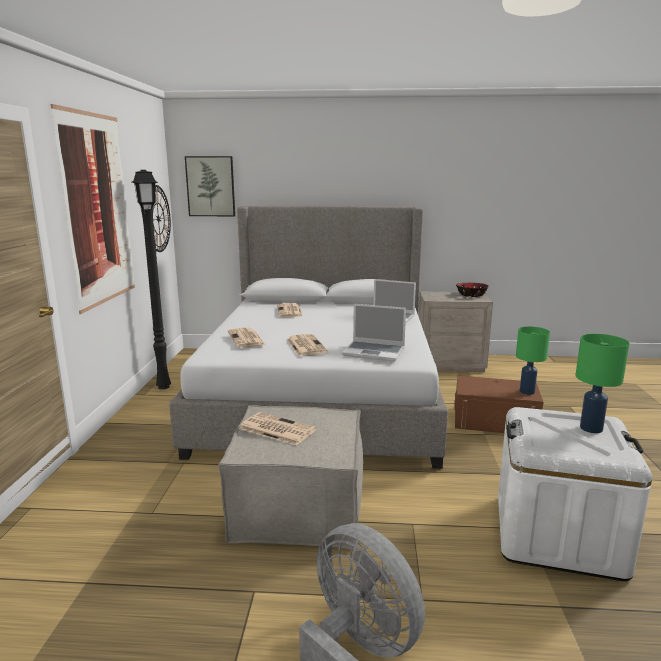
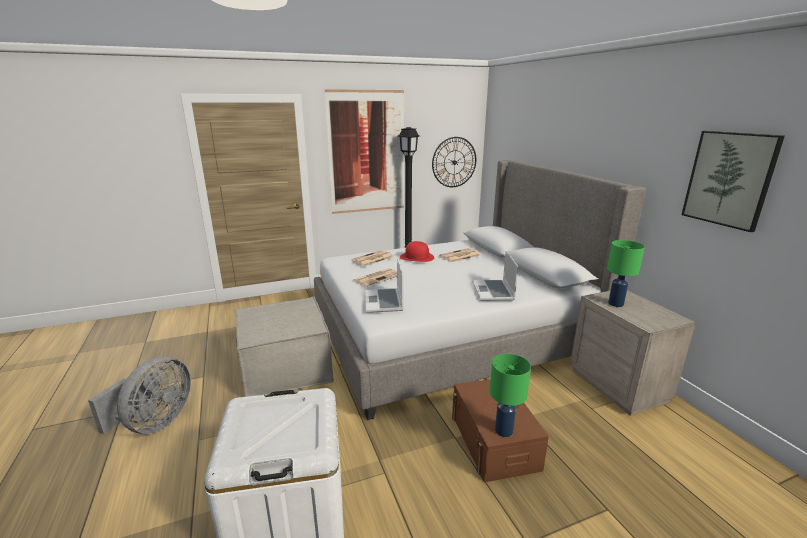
camera: 65 degrees right, 5 degrees up
(210, 186) = (502, 140): picture -> picture (729, 179)
(269, 323) = (417, 257): none -> red hat
(276, 429) = (278, 311): newspaper -> none
(471, 295) = (660, 316): bowl -> none
(590, 428) = (295, 438): green table lamp -> green table lamp (615, 304)

